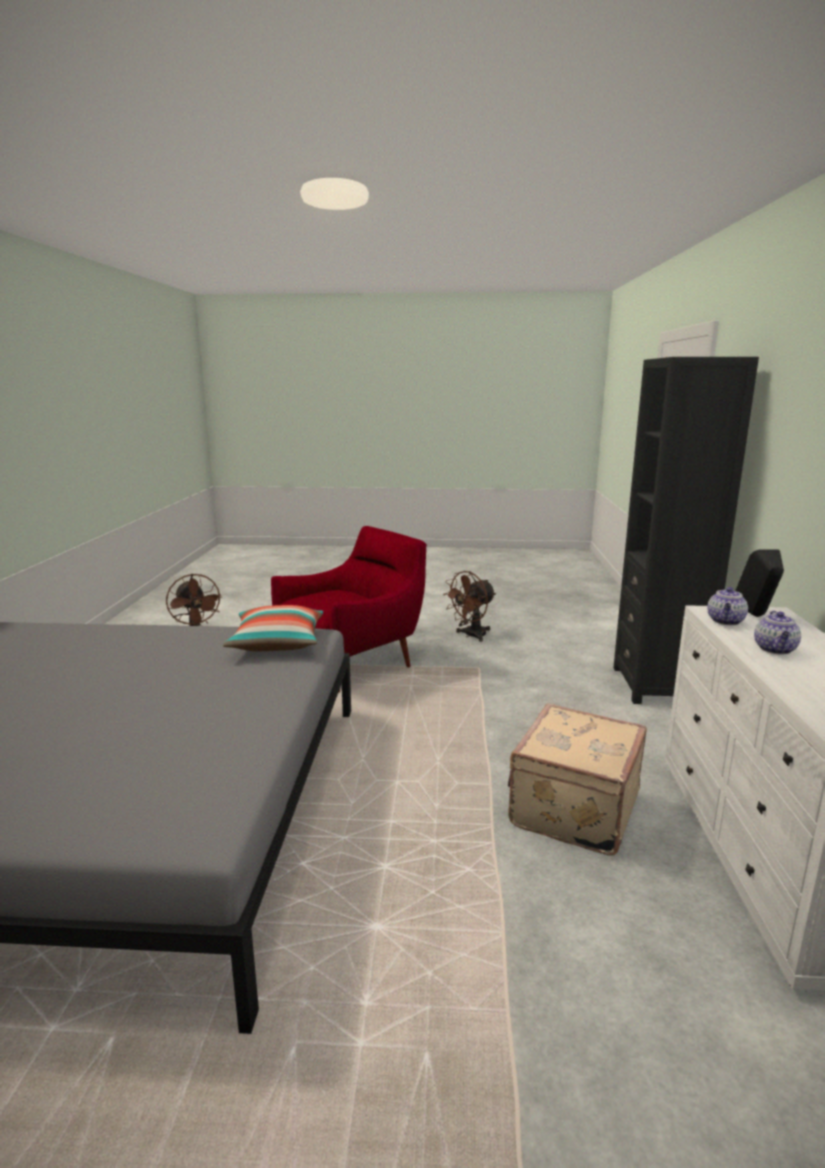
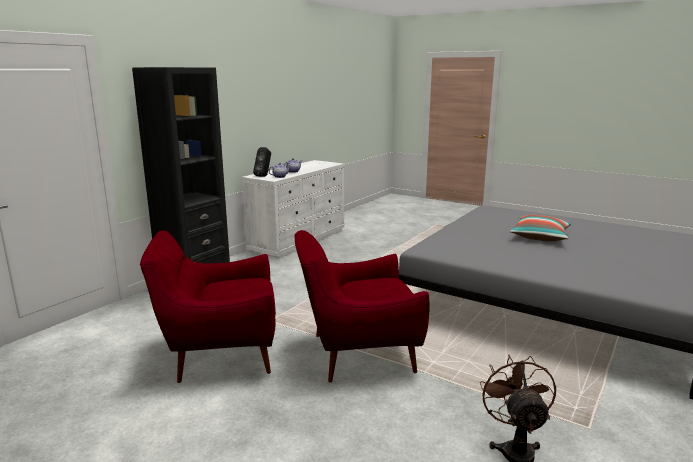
camera: 150 degrees left, 0 degrees up
(277, 643) = (447, 249): pillow -> pillow (540, 237)
(471, 635) = (219, 354): brown fan -> red armchair
(572, 809) = (337, 258): beige suitcase -> none

